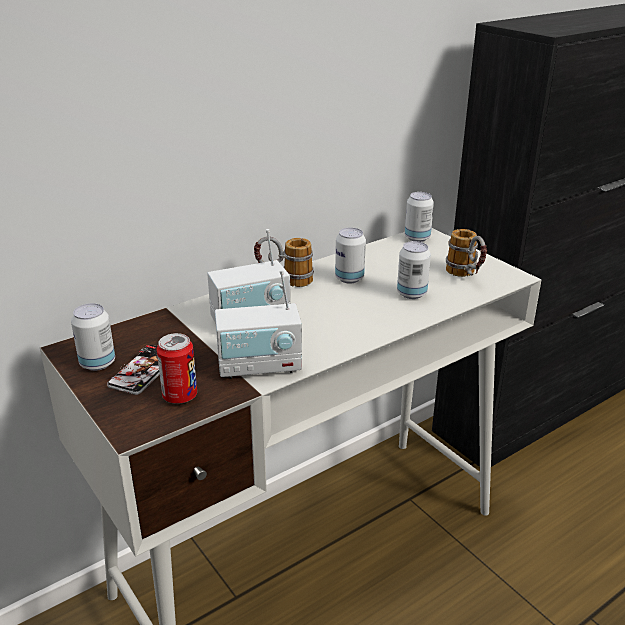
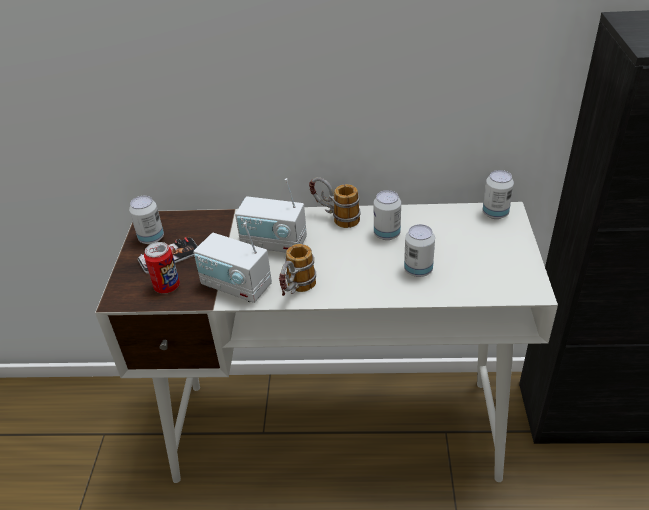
camera: 40 degrees right, 10 degrees up
(466, 276) = (488, 272): mug -> mug (296, 291)

